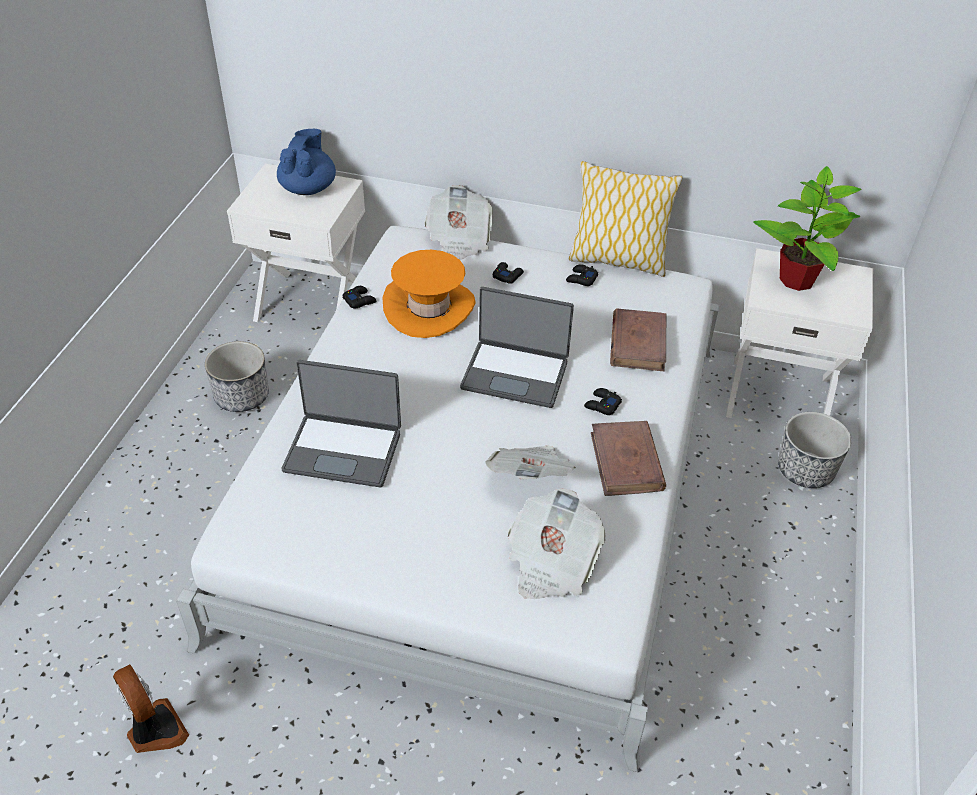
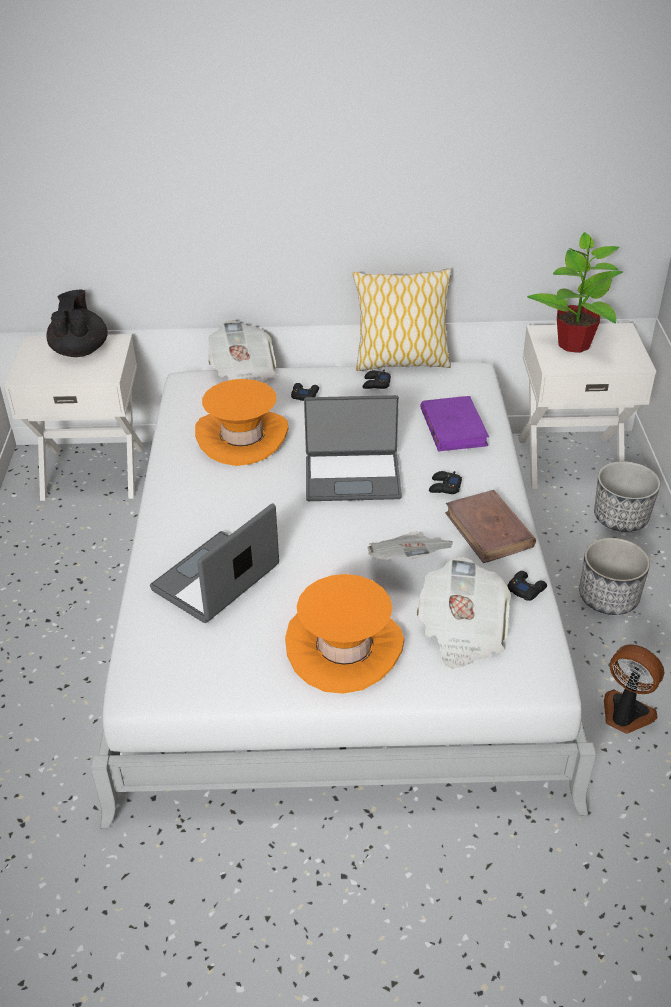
camera: 15 degrees left, 5 degrees down
(155, 730) = (97, 914): fan -> fan (625, 715)
(242, 396) = (58, 572): planter -> planter (609, 597)
(308, 188) = (80, 350): blue teapot -> black teapot
(343, 450) = (217, 580): laptop -> laptop turned 135 degrees clockwise
(359, 300) = (170, 444): black game controller -> black game controller (526, 589)
(432, 549) = (344, 648): none -> orange hat
(638, 343) = (453, 427): brown book -> purple book

